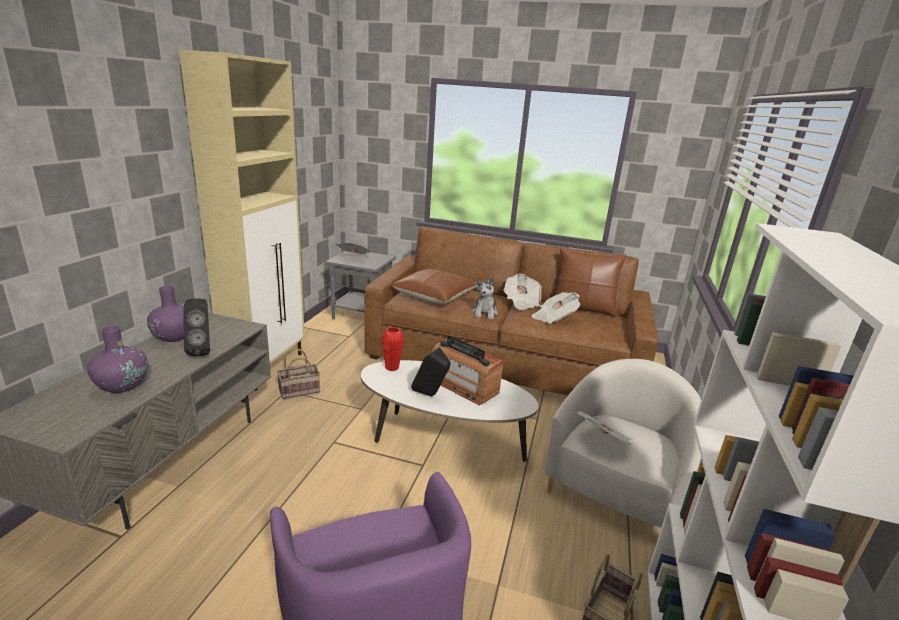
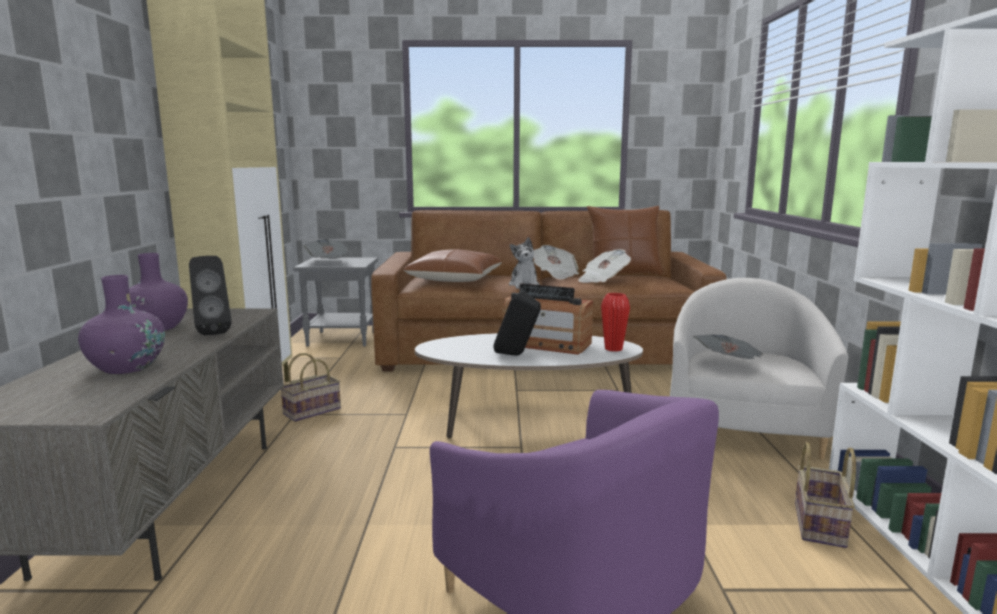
camera: 15 degrees left, 10 degrees down
(392, 368) = (449, 342): red vase -> red vase (613, 349)

